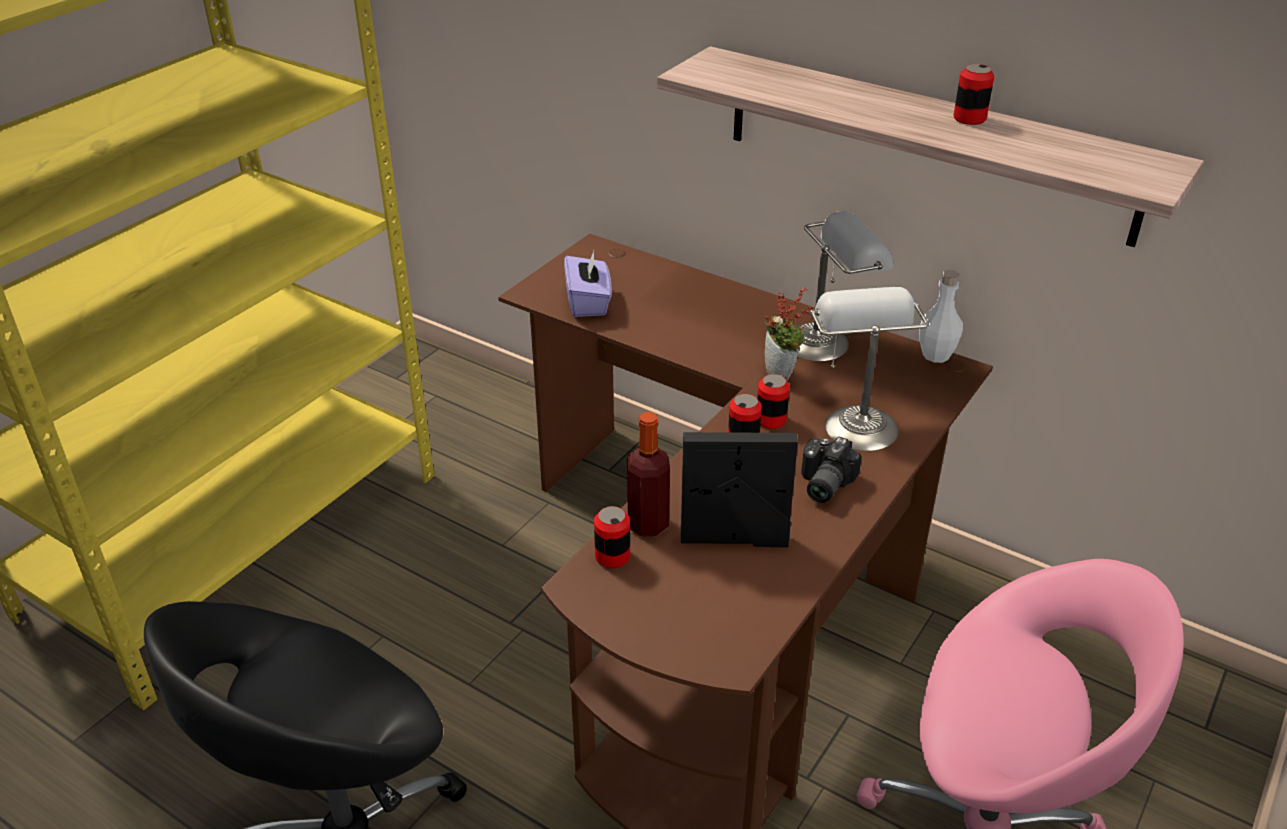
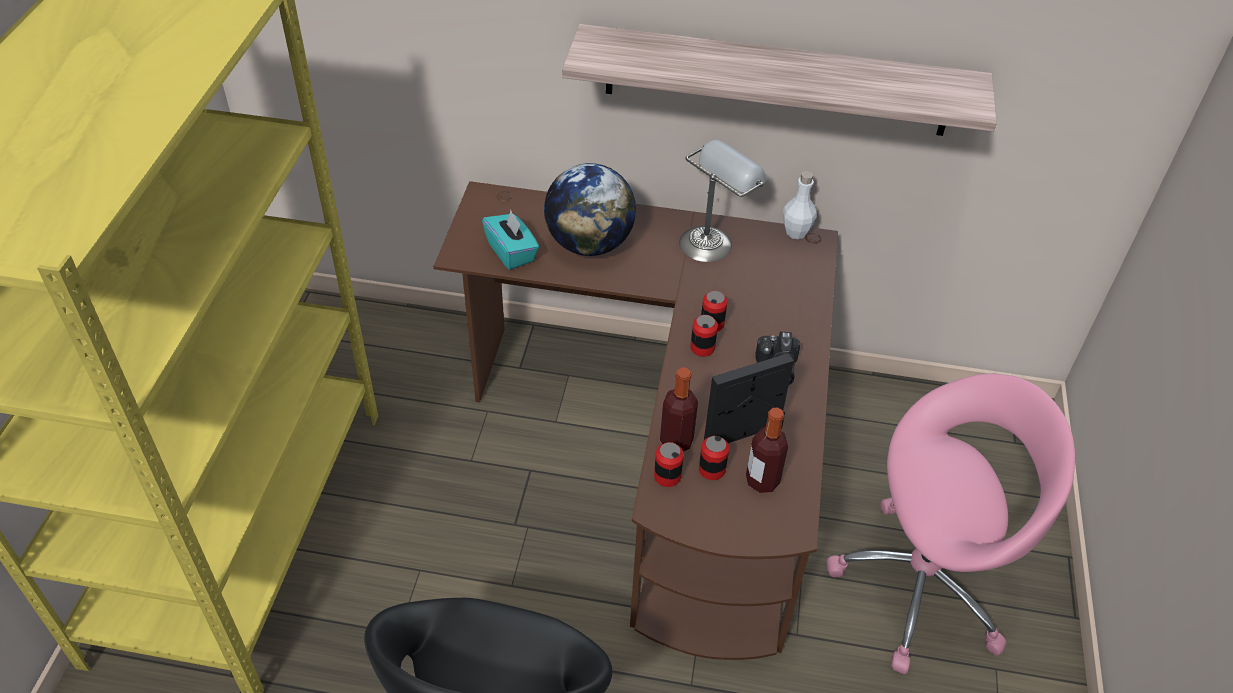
camera: 25 degrees left, 10 degrees up
(588, 302) = (511, 252): purple tissue box -> turquoise tissue box
(679, 313) = (590, 244): none -> globe
(726, 595) = (762, 481): none -> bottle
(782, 375) = (698, 281): potted plant -> none
(855, 418) = (769, 305): white table lamp -> none
(969, 118) = (820, 65): can -> can (712, 470)

